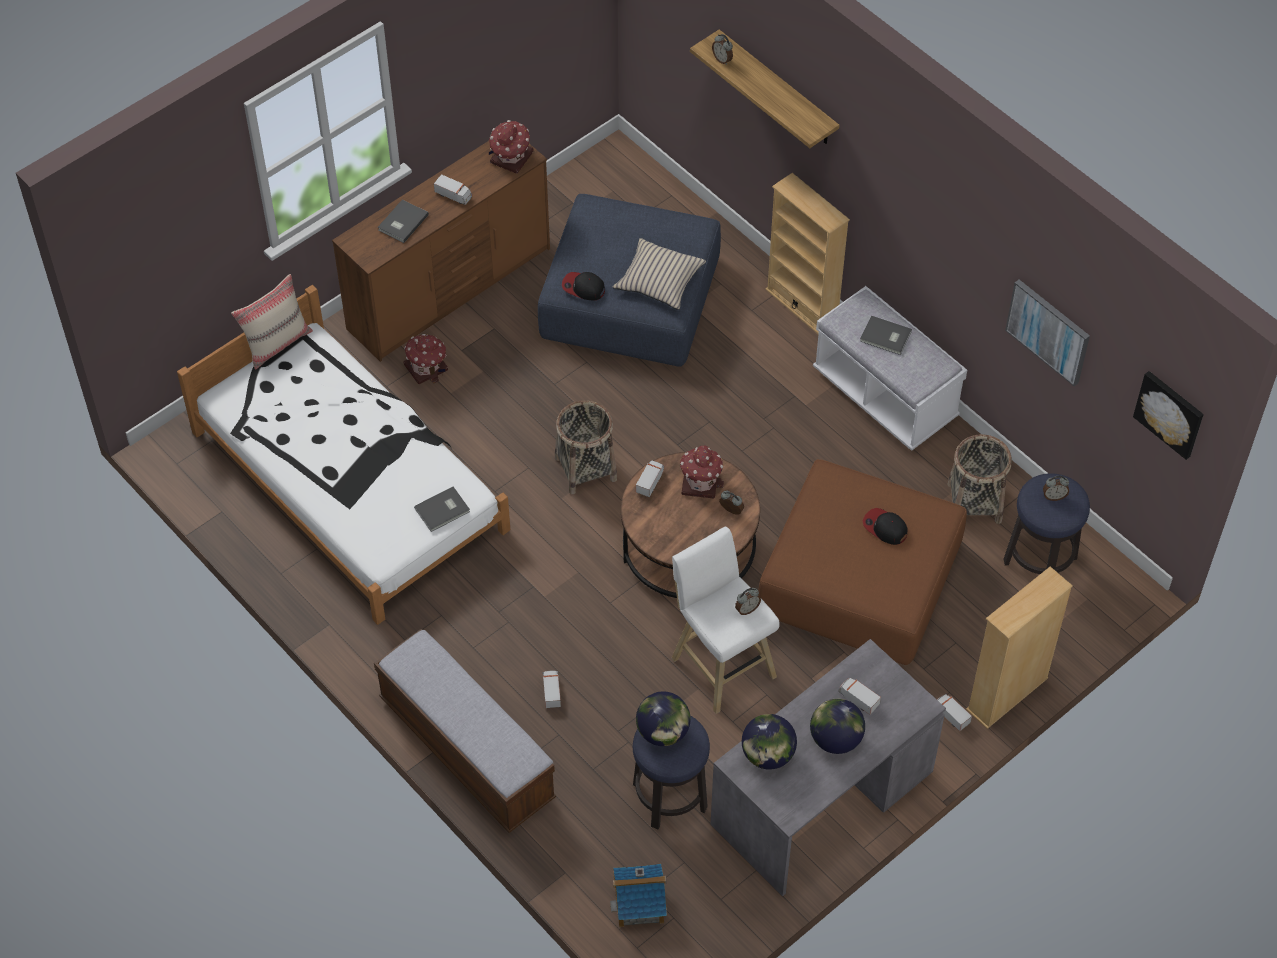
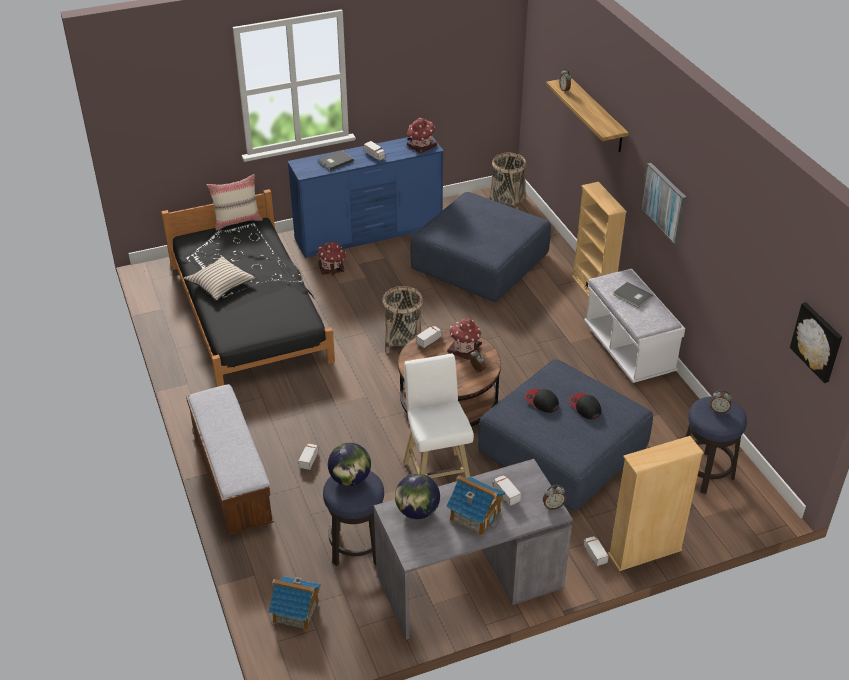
camera: 20 degrees right, 15 degrees down
(349, 480) = (248, 312): white bed -> black bed
(443, 510) = (285, 326): grey book -> none
(450, 289) = (369, 233): brown dresser -> blue dresser
(583, 288) = (442, 233): cap -> cap (541, 402)
(659, 280) = (494, 240): beige pillow -> beige pillow (220, 284)
(747, 609) = (452, 419): alarm clock -> alarm clock (553, 506)
(835, 739) = (475, 515): globe -> toy house
(861, 579) = (563, 450): brown ottoman -> blue ottoman
(974, 503) = (668, 426): basket -> basket (507, 202)
(1048, 331) = (740, 281): picture -> picture (664, 202)

